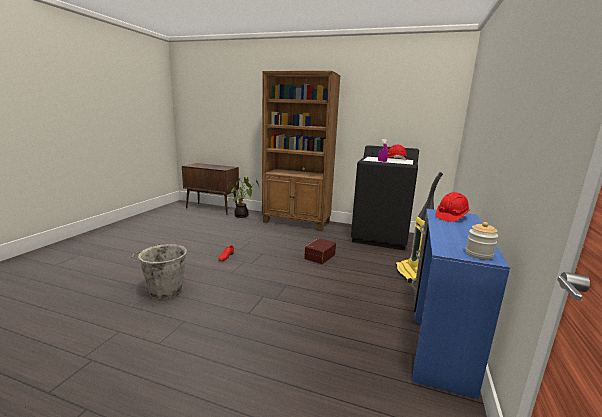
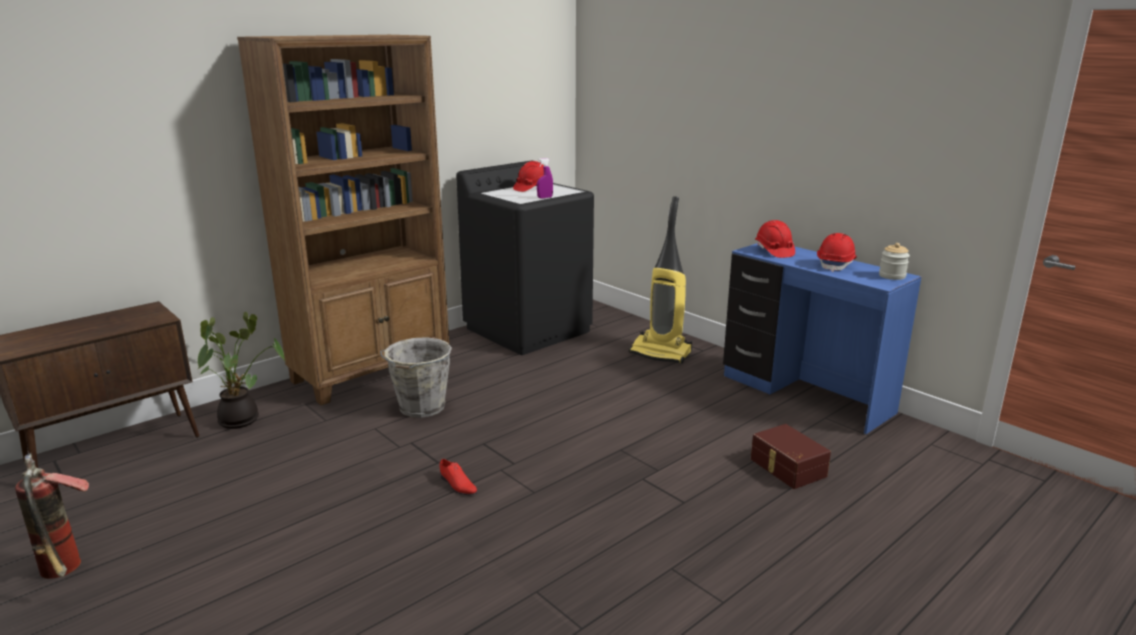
camera: 60 degrees left, 5 degrees up
(148, 222) = (67, 573): none -> fire extinguisher
(164, 291) = (549, 580): grey bucket -> grey bucket (421, 408)
(319, 256) = (548, 396): brown storage box -> brown storage box (786, 468)
(462, 235) = (836, 265): none -> red hard hat

